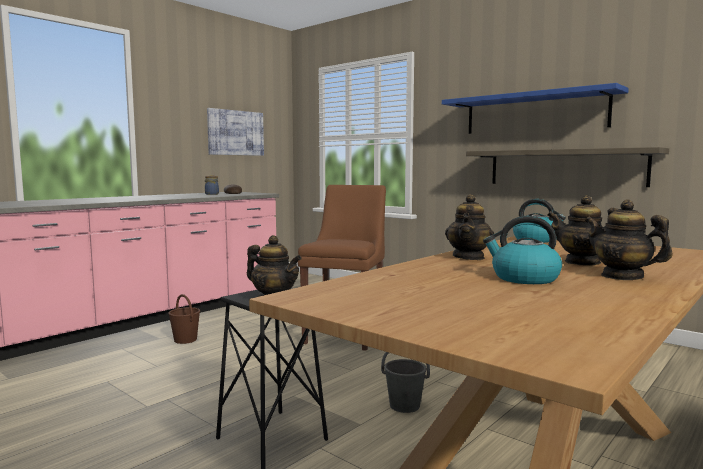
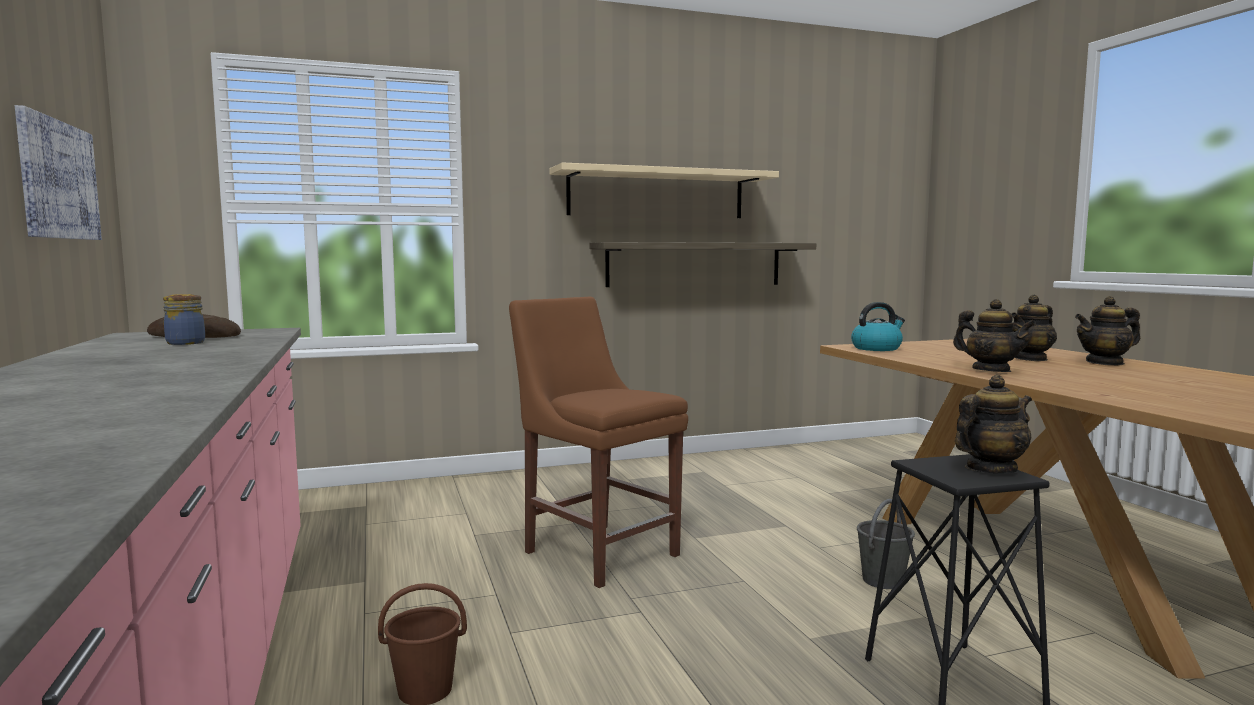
camera: 60 degrees left, 0 degrees up
(524, 278) = (1120, 376): kettle -> none
(534, 113) = (656, 194): blue shelf -> beige shelf

